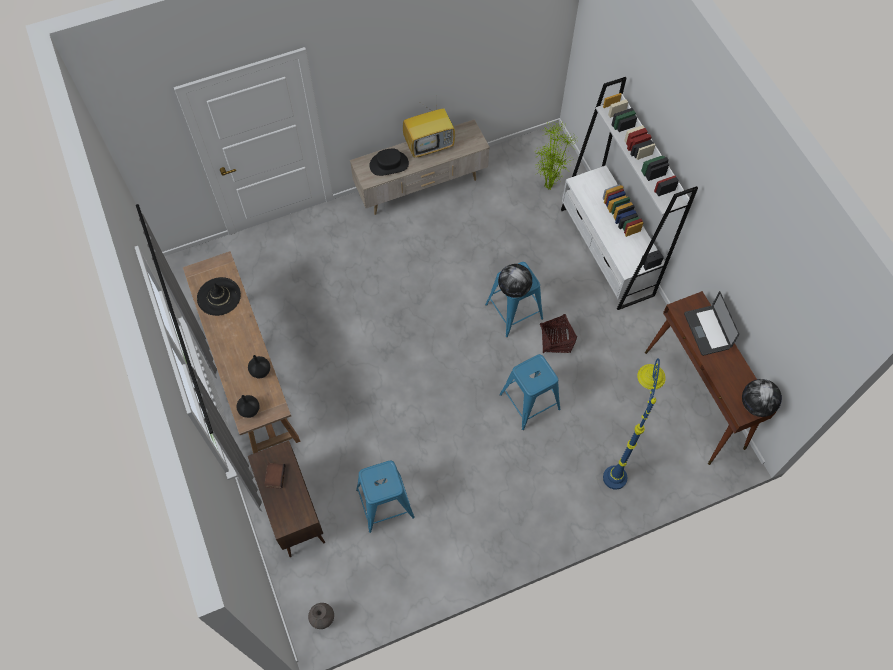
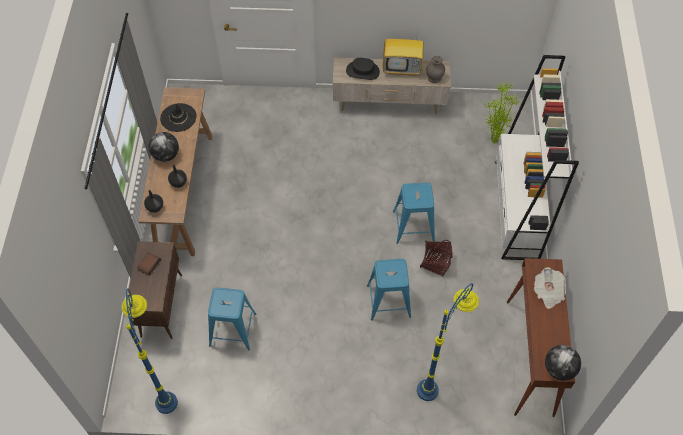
camera: 25 degrees right, 5 degrees down
(323, 618) = (140, 394): grey vase -> grey vase (434, 77)
(344, 596) = (165, 385): none -> blue floor lamp
(514, 289) = (410, 201): globe -> globe (166, 155)
(707, 331) = (548, 292): laptop -> newspaper

